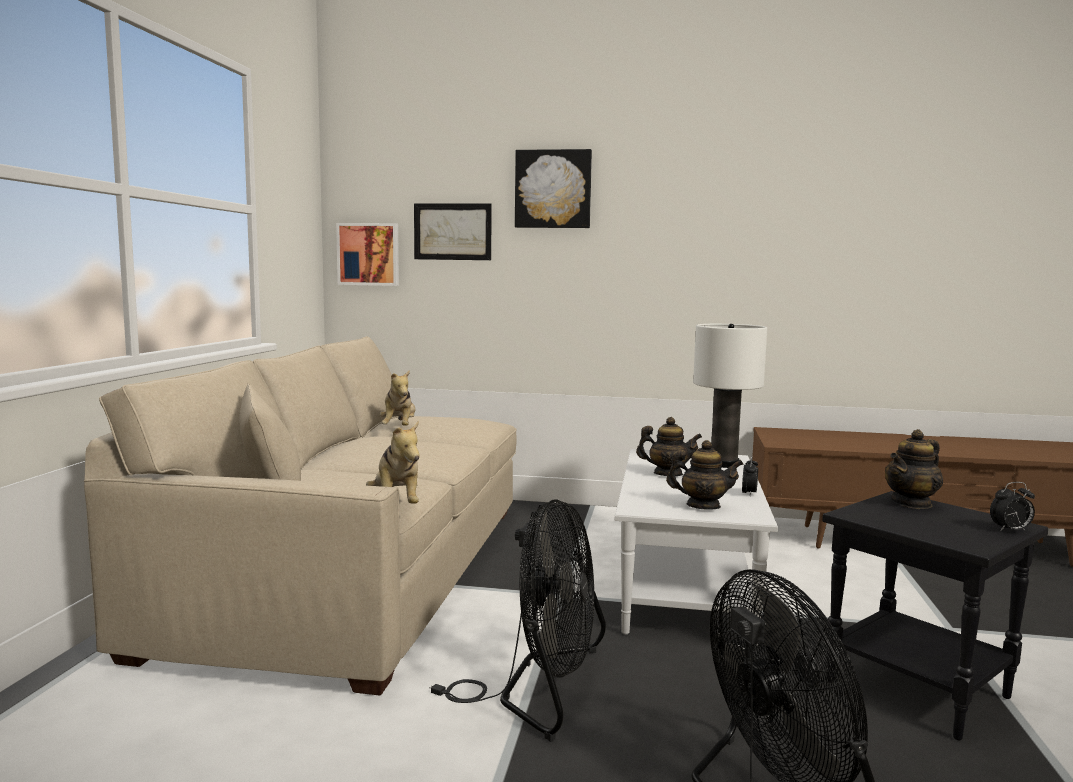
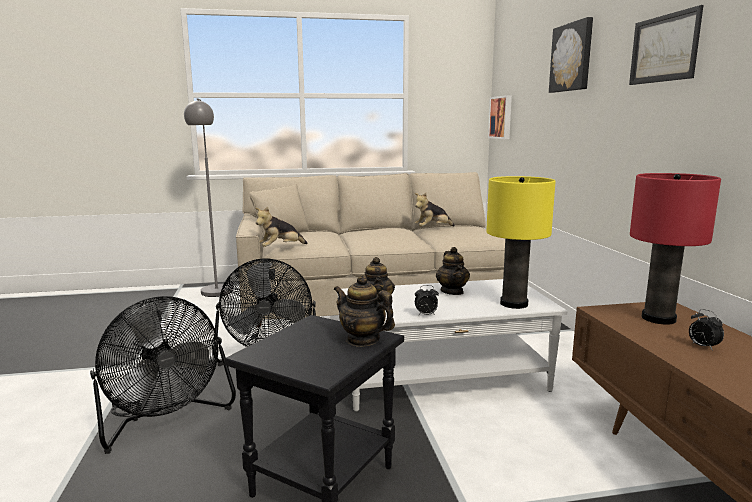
camera: 70 degrees right, 5 degrees up
(91, 720) = (216, 295): none -> grey floor lamp
(452, 231) = (529, 99): picture -> picture (663, 48)
(723, 464) = (514, 304): white table lamp -> yellow table lamp
(802, 437) = (659, 318): none -> red table lamp
(1010, 530) = (301, 371): alarm clock -> alarm clock (702, 346)

